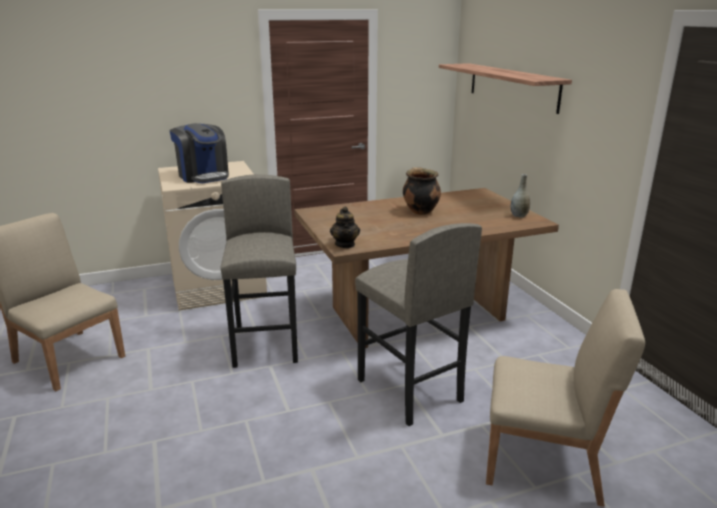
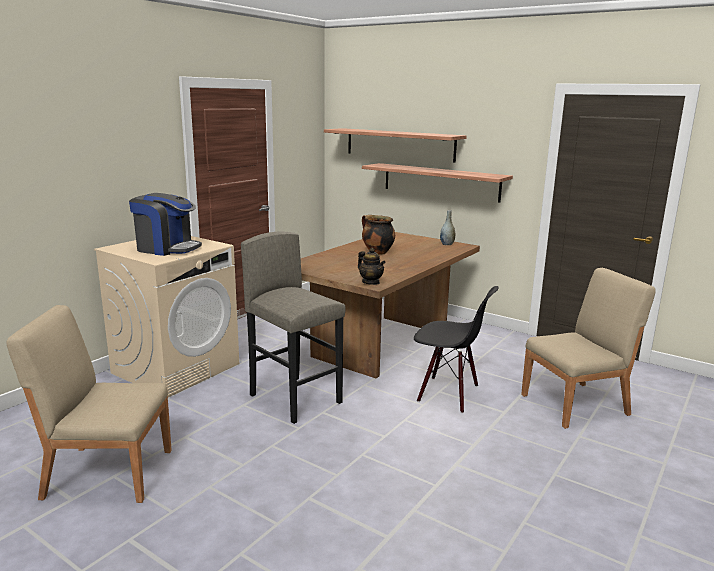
camera: 35 degrees left, 5 degrees down
(409, 391) = (448, 394): grey stool -> black chair
(543, 137) = (440, 182): none -> shelf

